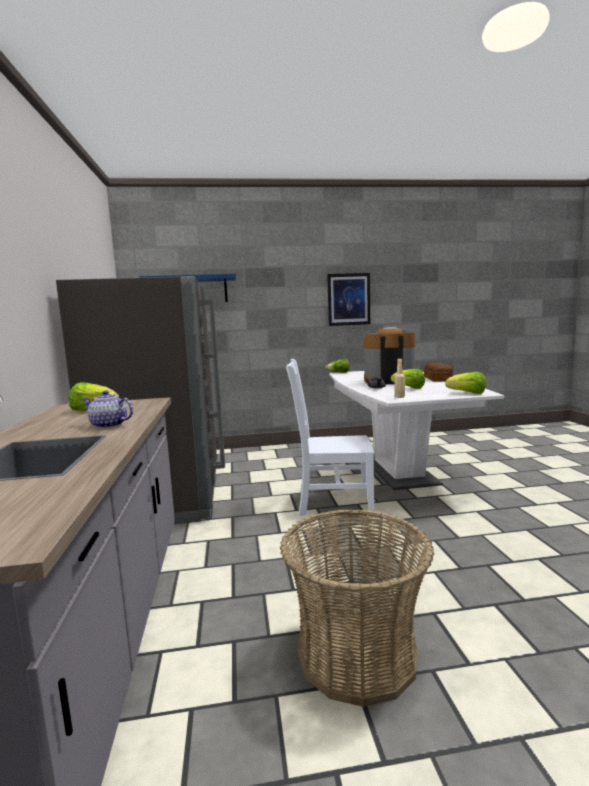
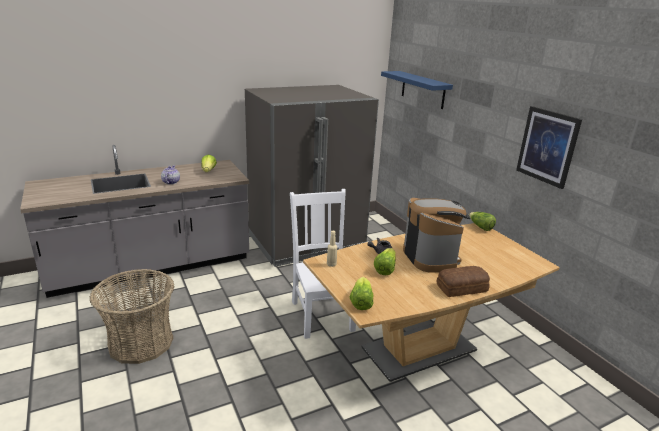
camera: 70 degrees right, 15 degrees up
(398, 470) = (419, 349): white dining table -> brown dining table

